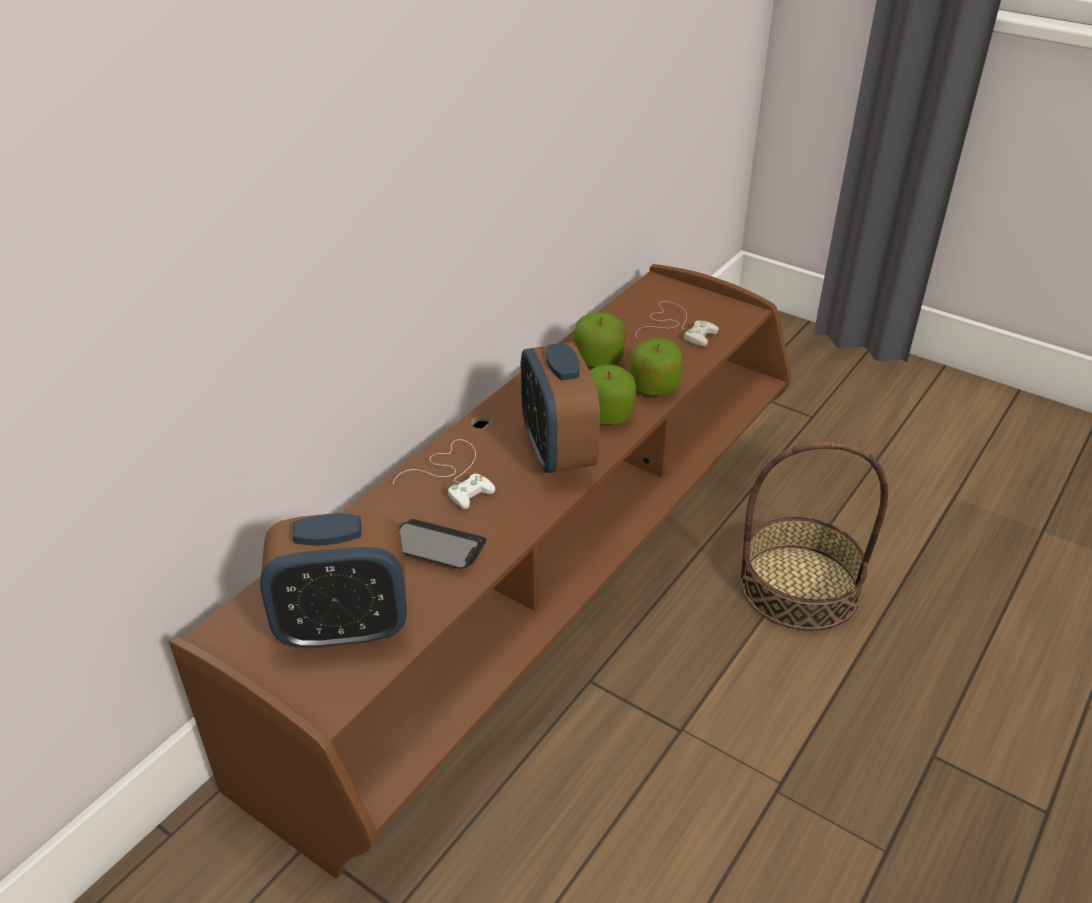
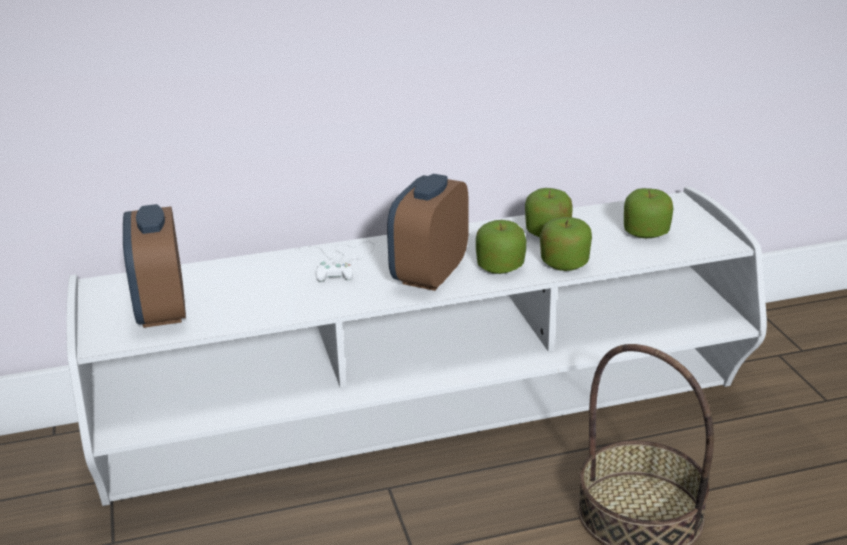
camera: 40 degrees right, 10 degrees down
(344, 628) = (161, 310): alarm clock -> alarm clock turned 45 degrees clockwise
(436, 546) = (272, 294): phone -> none
(546, 591) = (428, 418): brown tv stand -> white tv stand
(676, 326) = (646, 233): white game controller -> apple

